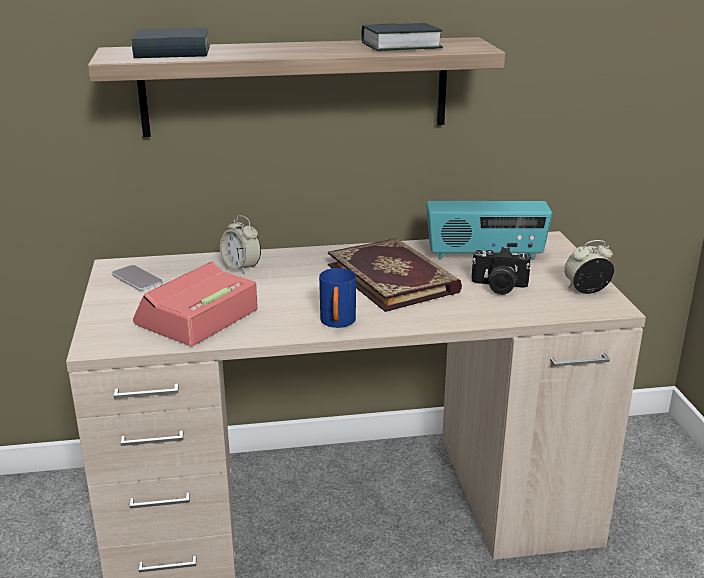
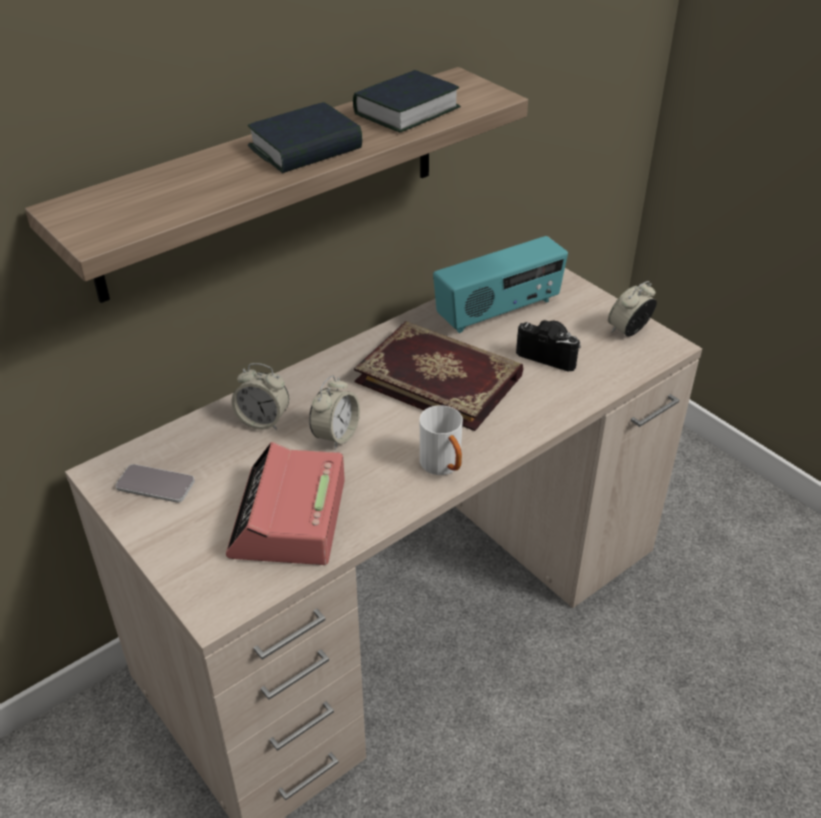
camera: 30 degrees left, 15 degrees up
(172, 53) = (155, 199): book -> book (305, 148)
(280, 287) = (336, 435): none -> alarm clock
(337, 323) = (444, 467): blue mug -> white mug
(498, 287) = (549, 354): camera -> camera turned 135 degrees counterclockwise

